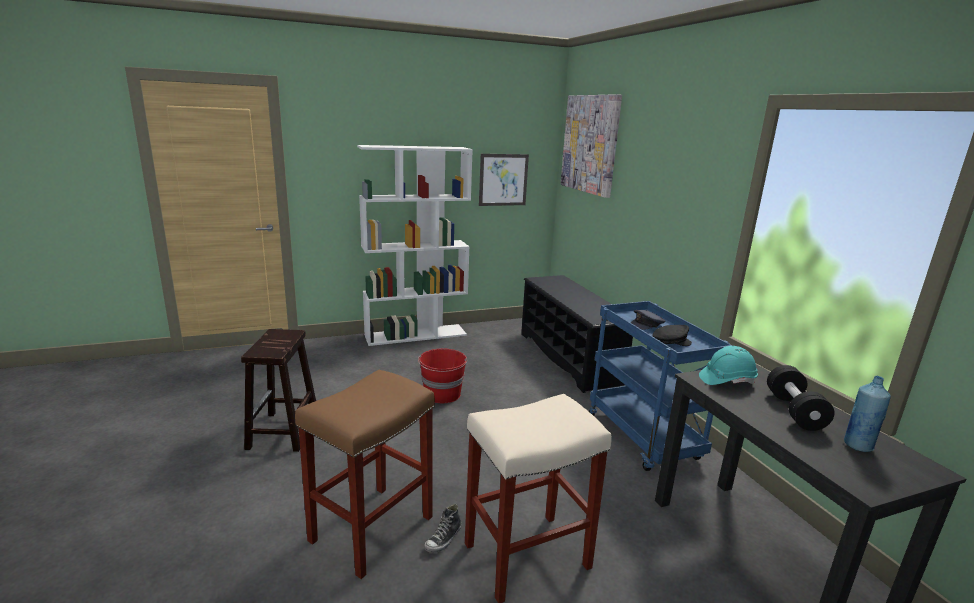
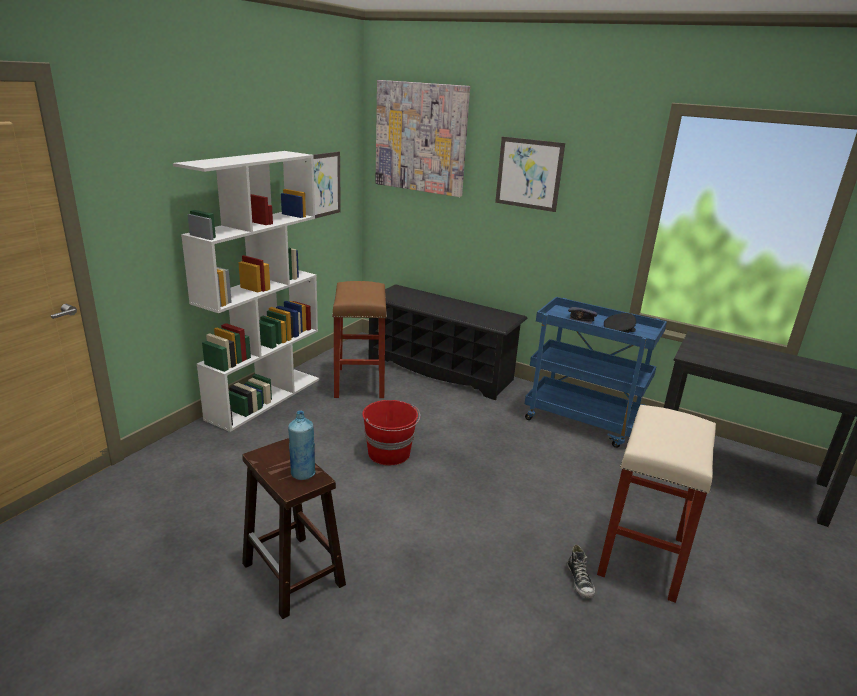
camera: 40 degrees left, 5 degrees up
(372, 527) = (520, 609): brown stool -> brown stool (359, 382)
(654, 176) = (529, 174): none -> picture
(726, 380) = (703, 351): turquoise hard hat -> none
(794, 411) = (763, 361): black dumbbell -> none
(858, 445) = (818, 372): blue bottle -> blue bottle (303, 473)

